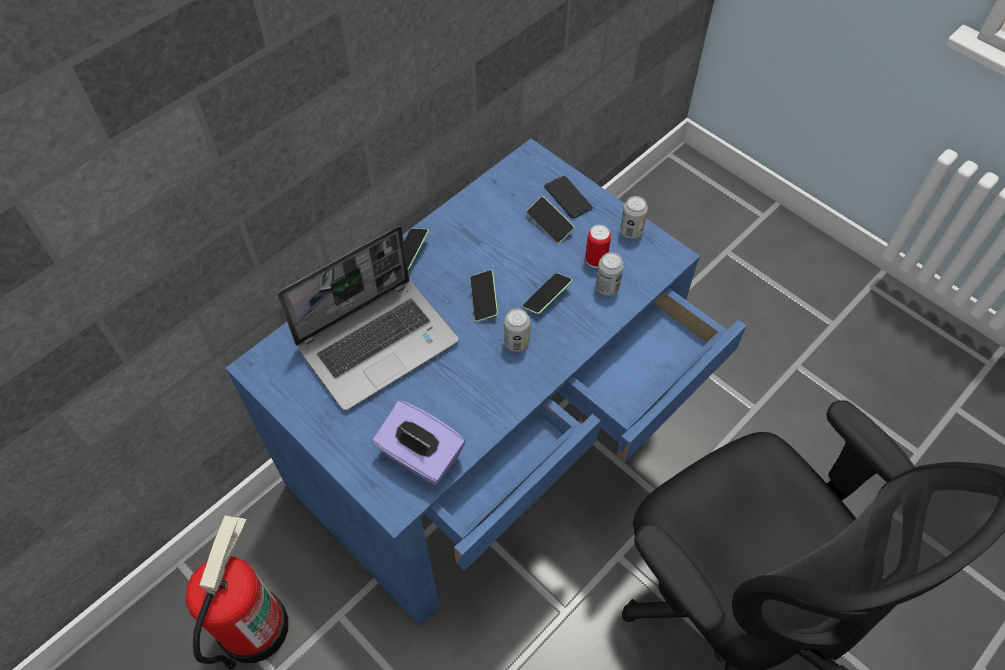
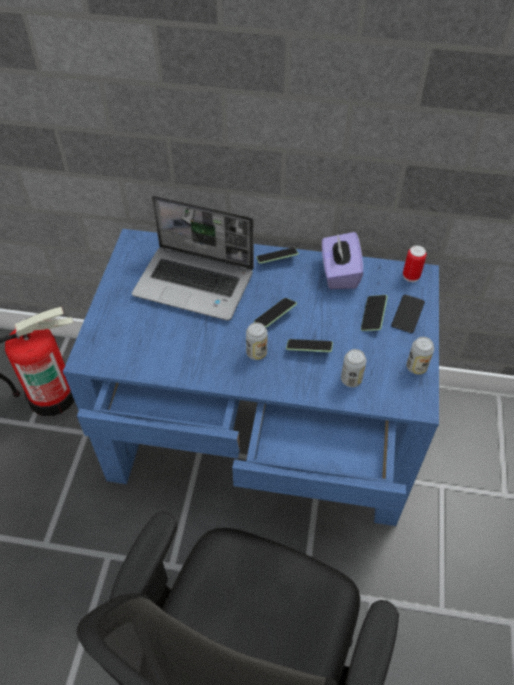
camera: 55 degrees right, 5 degrees down
(420, 456) = (129, 351): purple tissue box -> purple tissue box (339, 273)
(596, 259) = (369, 360): can -> can (411, 276)

